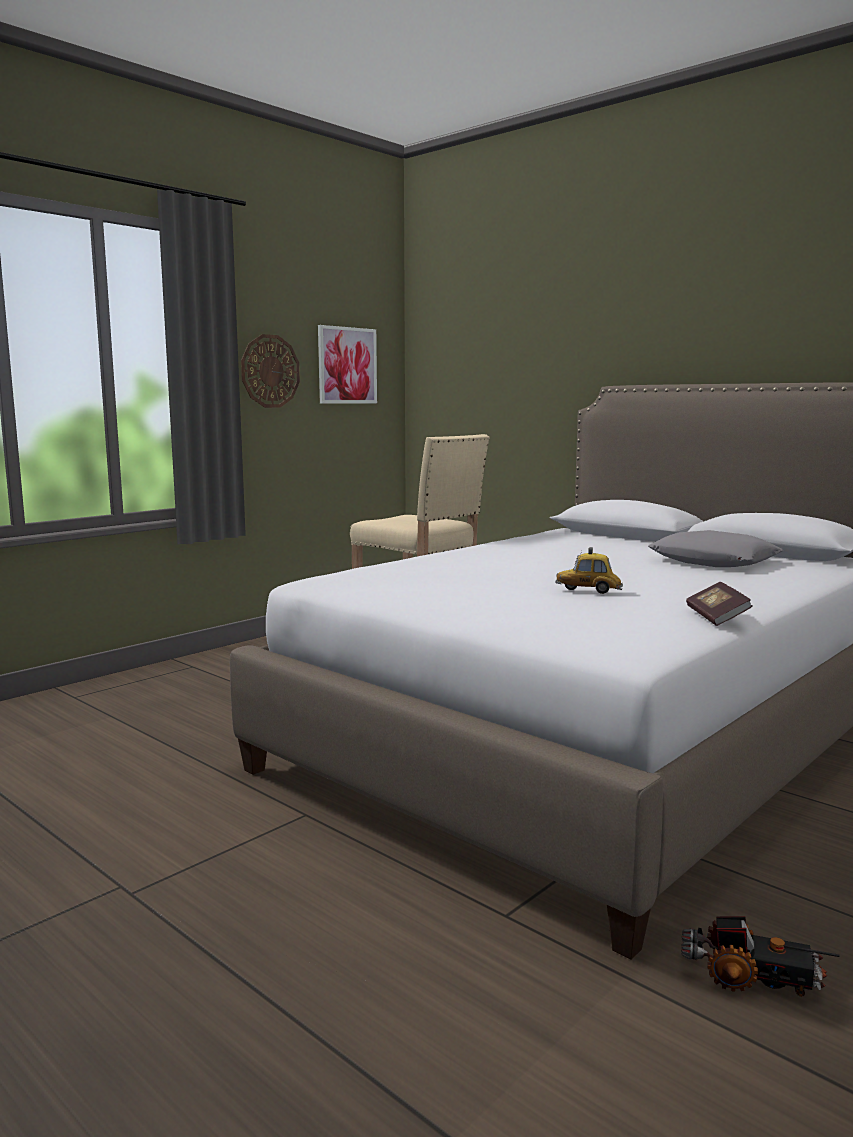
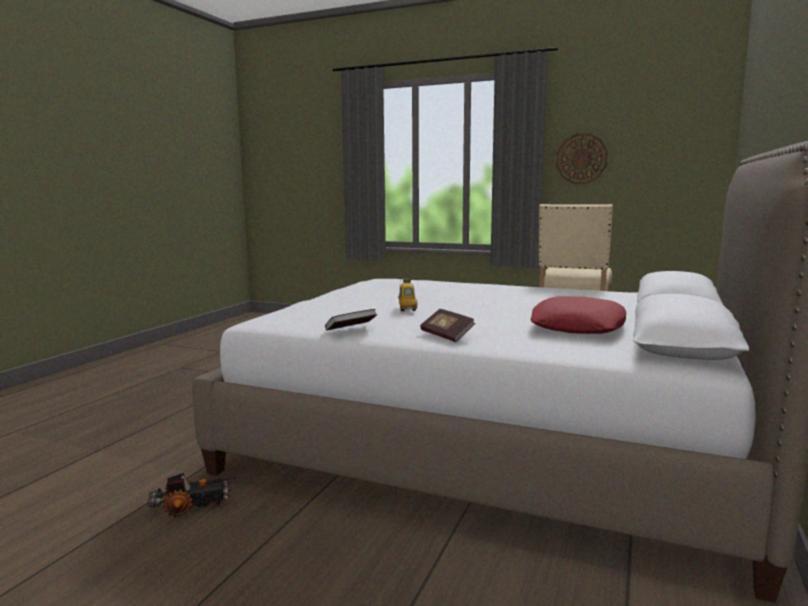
camera: 70 degrees right, 0 degrees up
(347, 365) = (660, 150): picture -> none
(713, 561) = (578, 326): grey pillow -> red pillow
(752, 593) = (447, 335): none -> book
(752, 978) = (192, 506): toy truck -> toy truck turned 105 degrees counterclockwise

